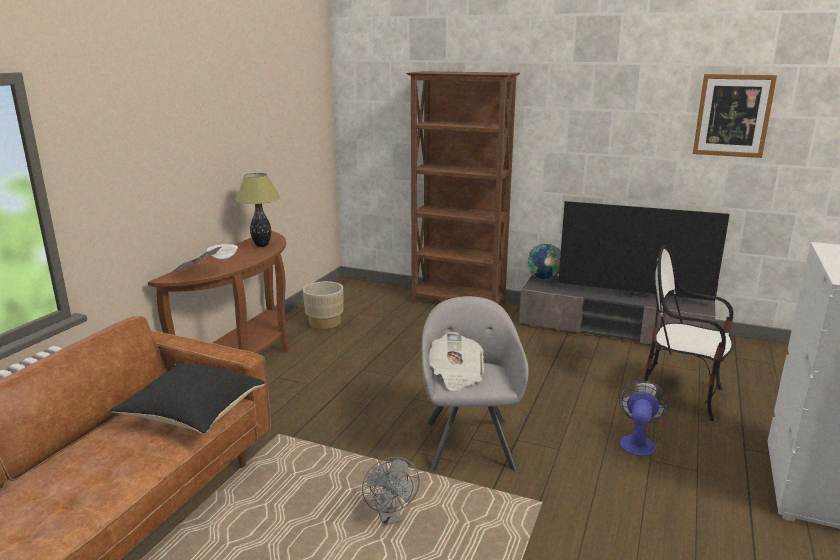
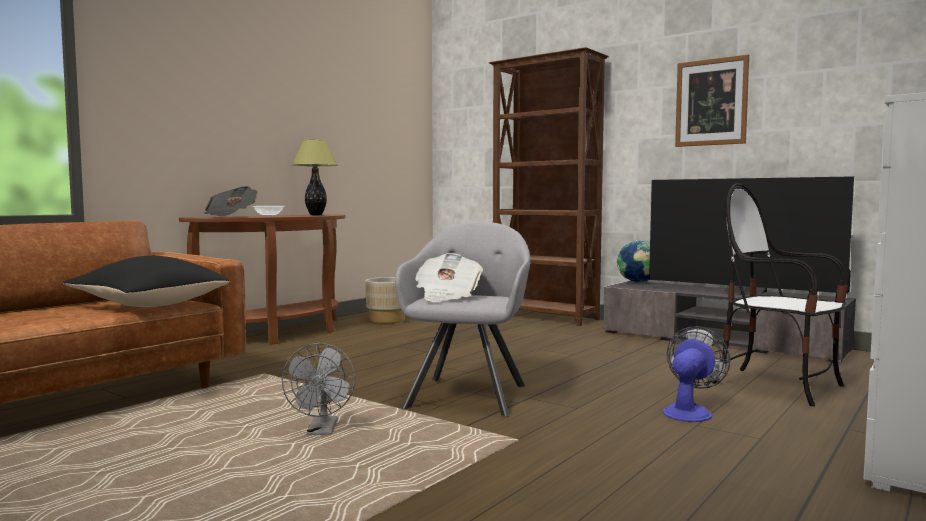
camera: 15 degrees right, 15 degrees down
(733, 115) = (853, 67): picture -> picture (711, 102)

